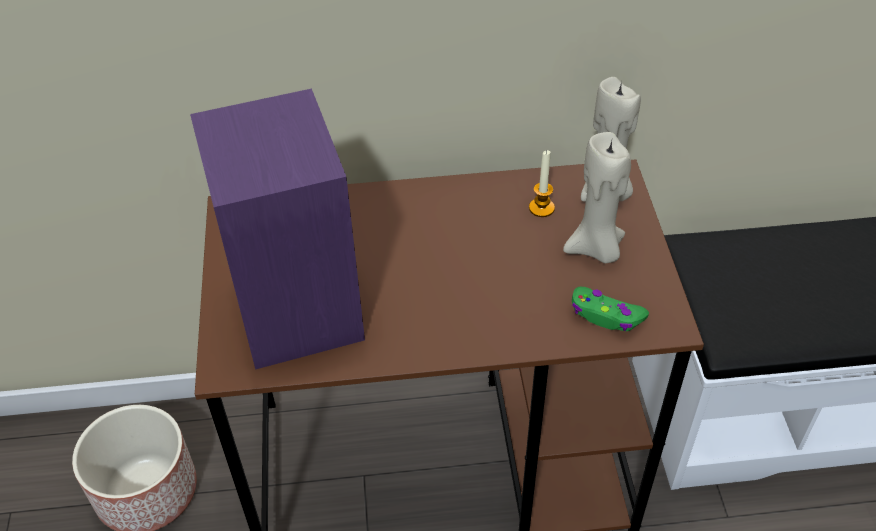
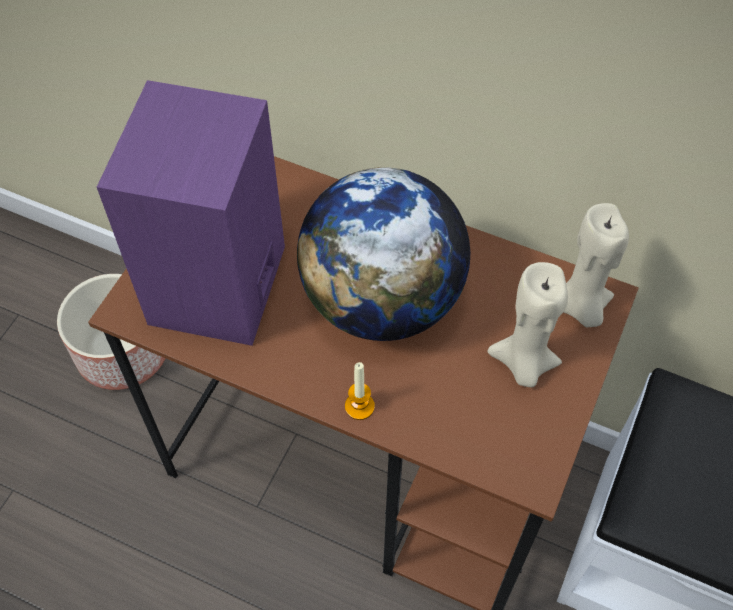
camera: 30 degrees right, 10 degrees up
(449, 255) = (382, 300): none -> globe
(541, 208) = (503, 294): candle -> candle (359, 406)
(606, 315) = (481, 437): green game controller -> none

